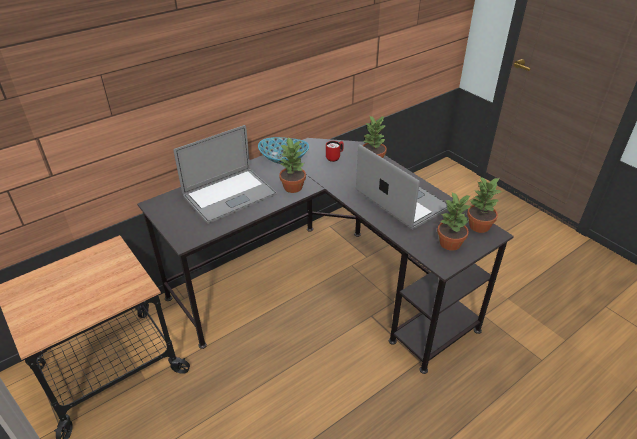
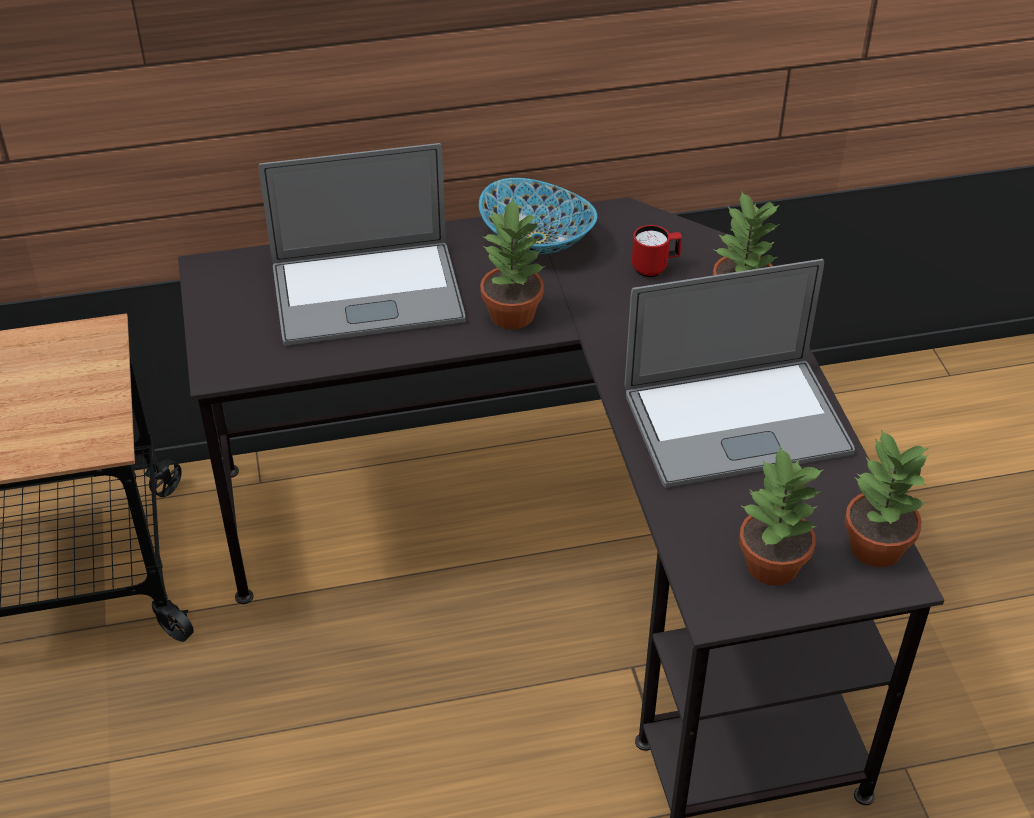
camera: 25 degrees right, 5 degrees up
(401, 200) = (736, 422): laptop -> laptop turned 90 degrees clockwise

